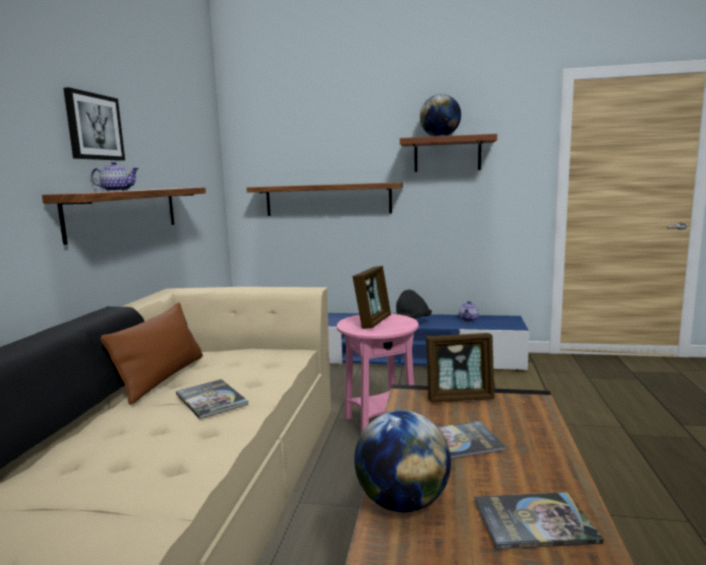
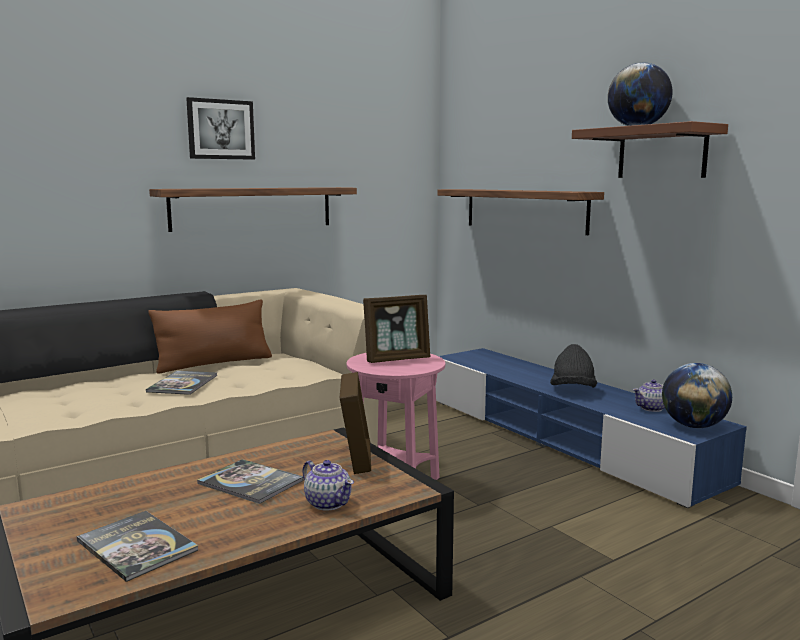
camera: 45 degrees right, 0 degrees up
(117, 191) = (224, 188): teapot -> teapot (328, 503)
(402, 502) = (118, 493): globe -> globe (693, 426)
(460, 397) = (356, 458): picture frame -> picture frame turned 135 degrees counterclockwise

